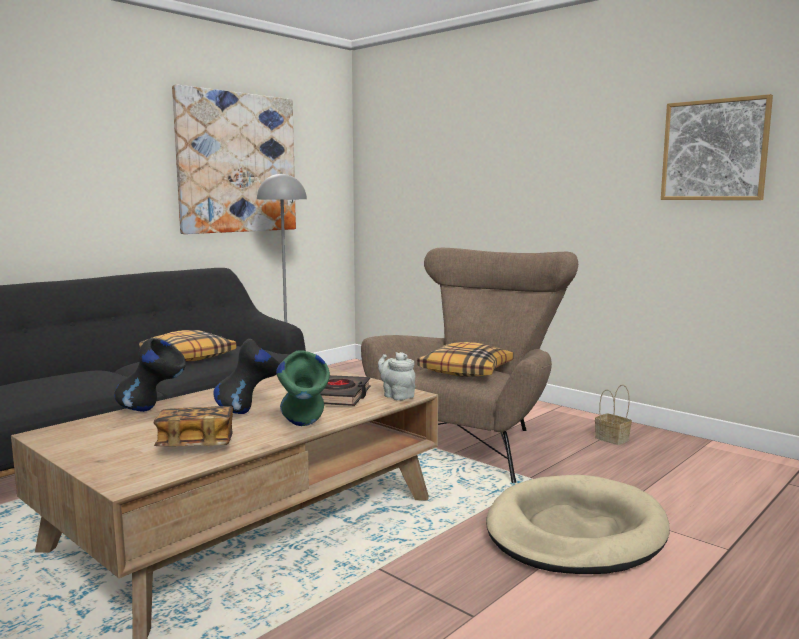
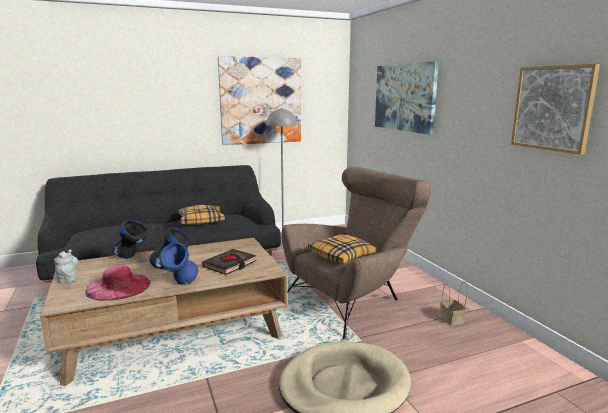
camera: 25 degrees right, 5 degrees up
(196, 444) = (118, 286): book -> pink hat
(304, 428) = (181, 286): green vase -> blue vase
(397, 396) = (262, 271): grey teapot -> grey teapot (68, 278)
(470, 155) = (404, 97): none -> picture

